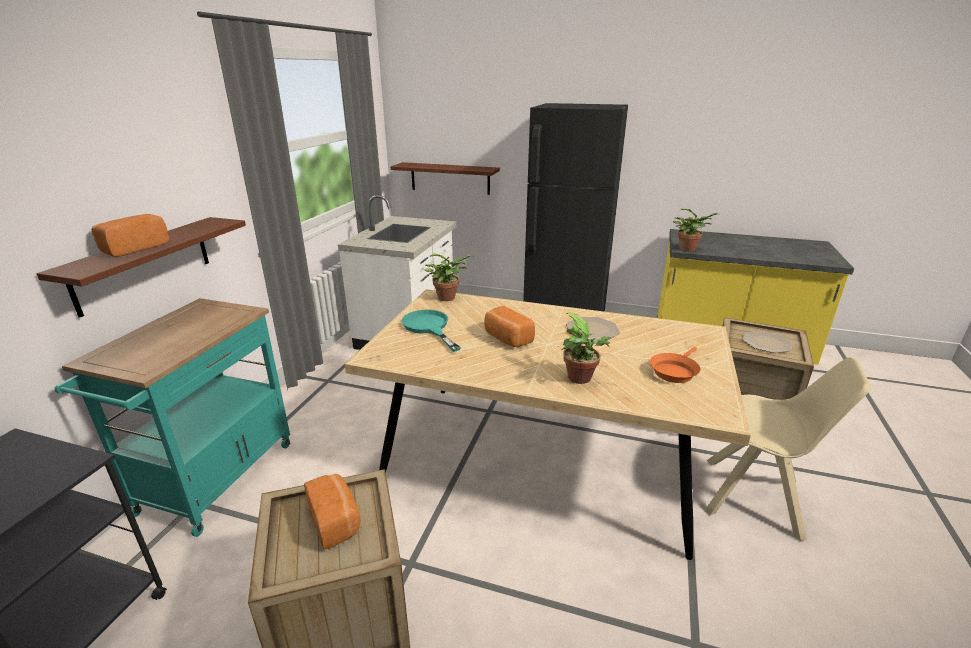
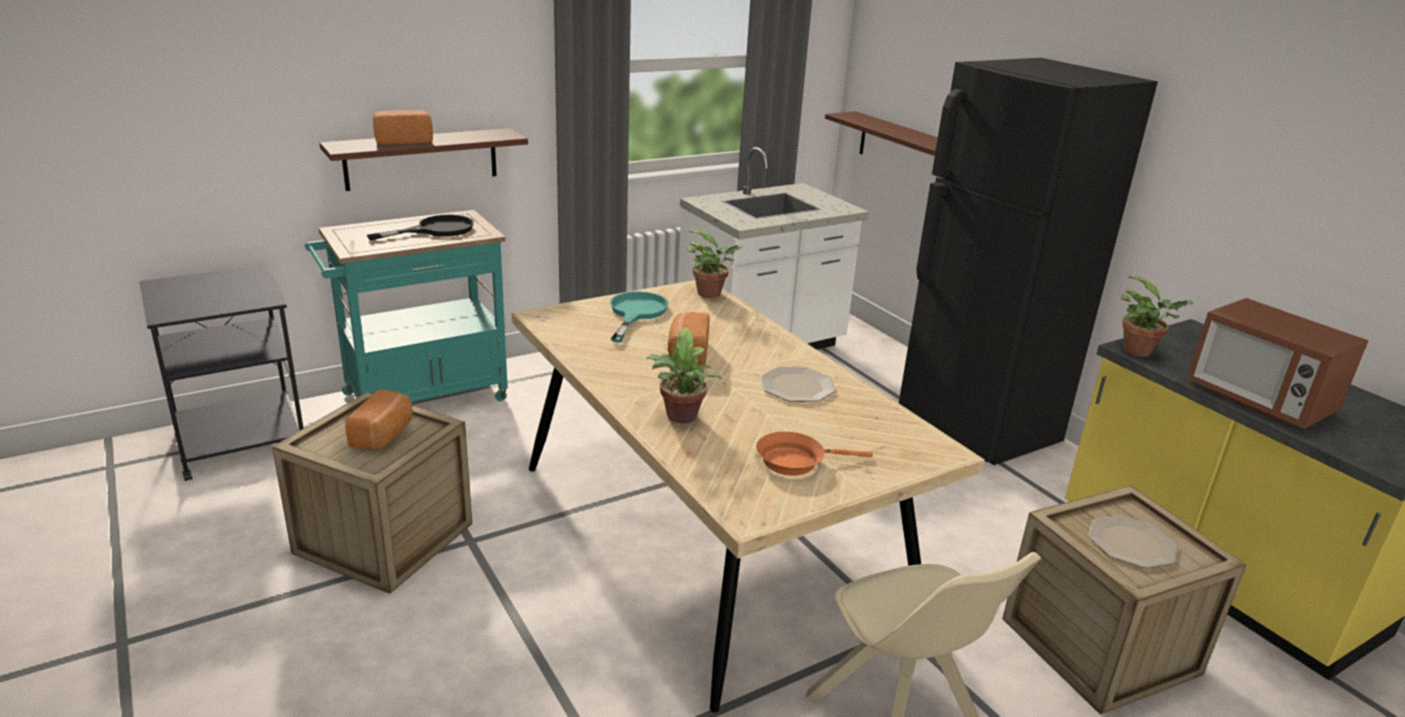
camera: 40 degrees right, 0 degrees up
(197, 324) = (436, 230): none -> black frying pan
(757, 253) = (1258, 400): none -> microwave

